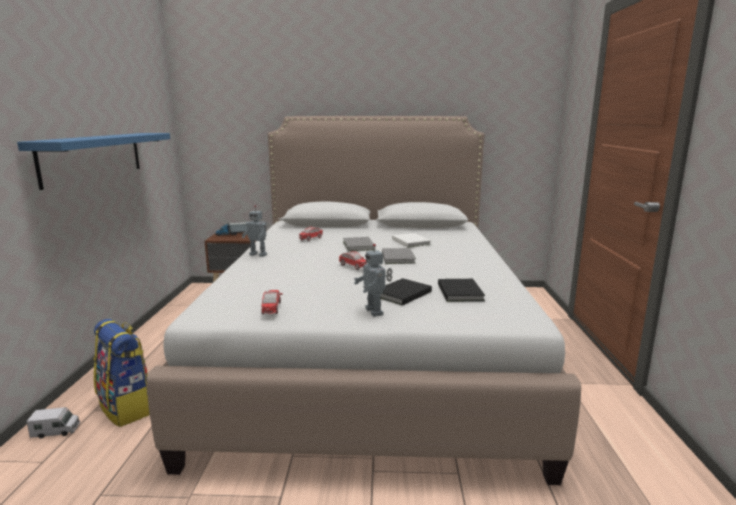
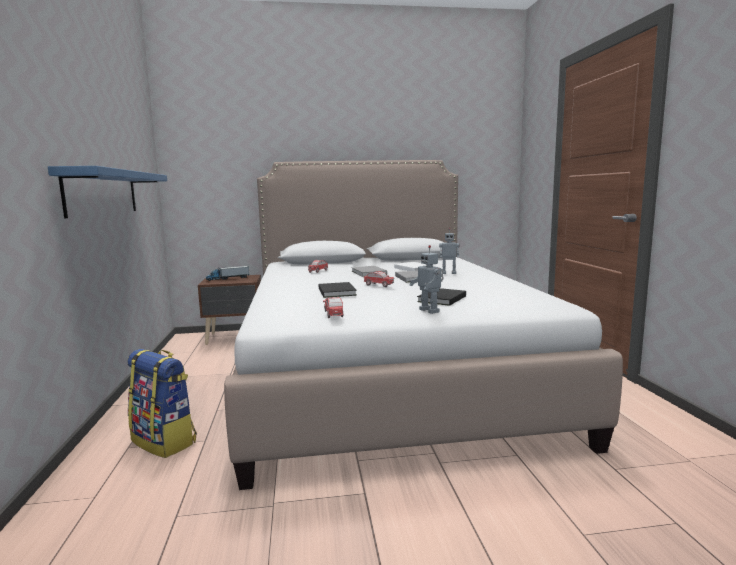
camera: 10 degrees left, 5 degrees down
(56, 431) = (95, 469): toy truck -> none
(258, 255) = (279, 283): toy robot -> toy robot (448, 273)
(460, 292) = (491, 294): black book -> black book (337, 291)

